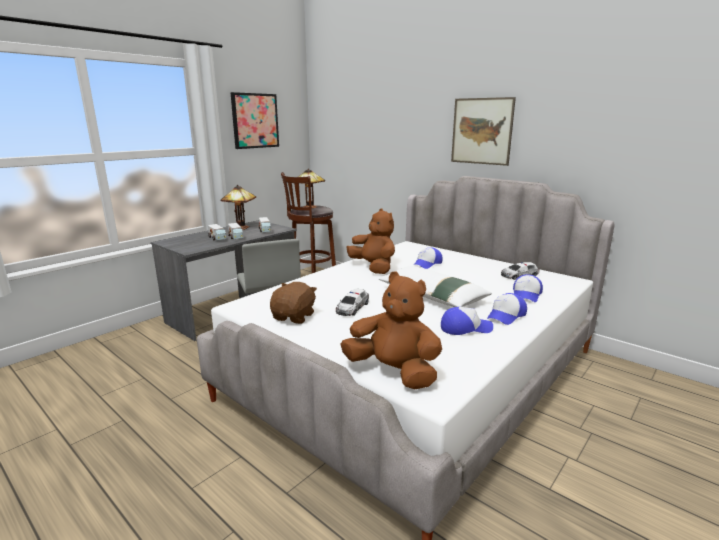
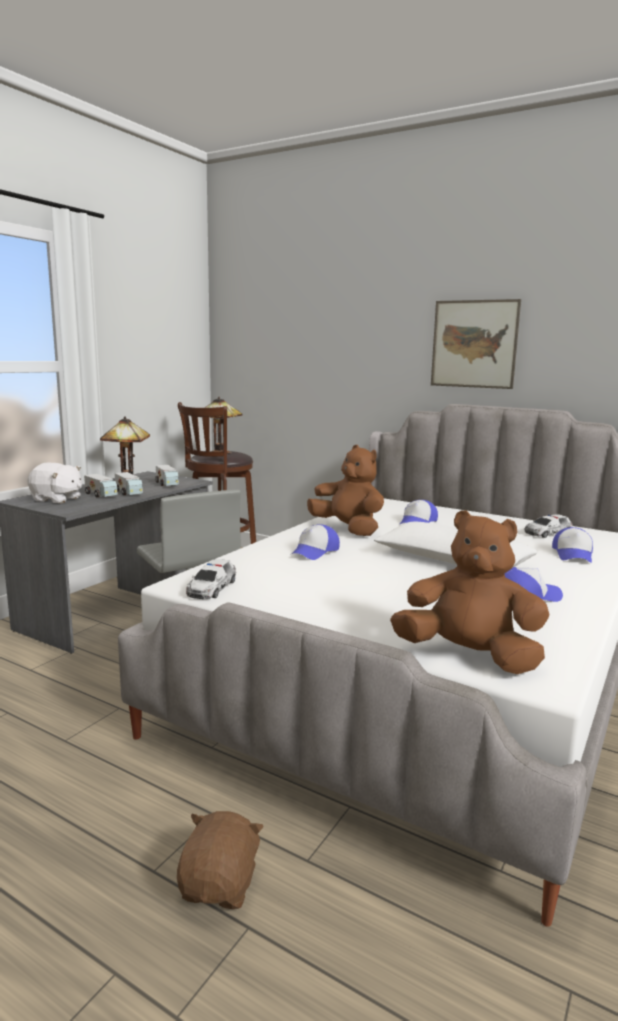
camera: 10 degrees left, 5 degrees down
(188, 241) = (57, 499): none -> white plush toy
(255, 121) = (141, 327): picture -> none
(294, 317) = (277, 594): brown plush toy -> brown plush toy (220, 885)
(352, 308) = (353, 579): toy car -> toy car (211, 588)
(506, 315) = (566, 580): cap -> cap (315, 552)

